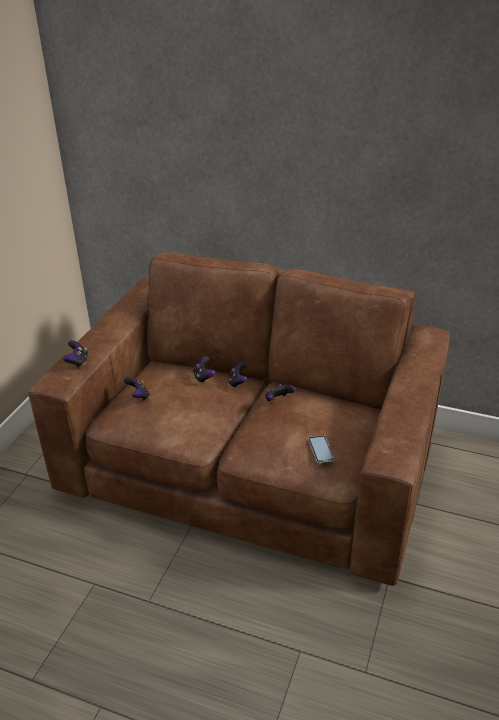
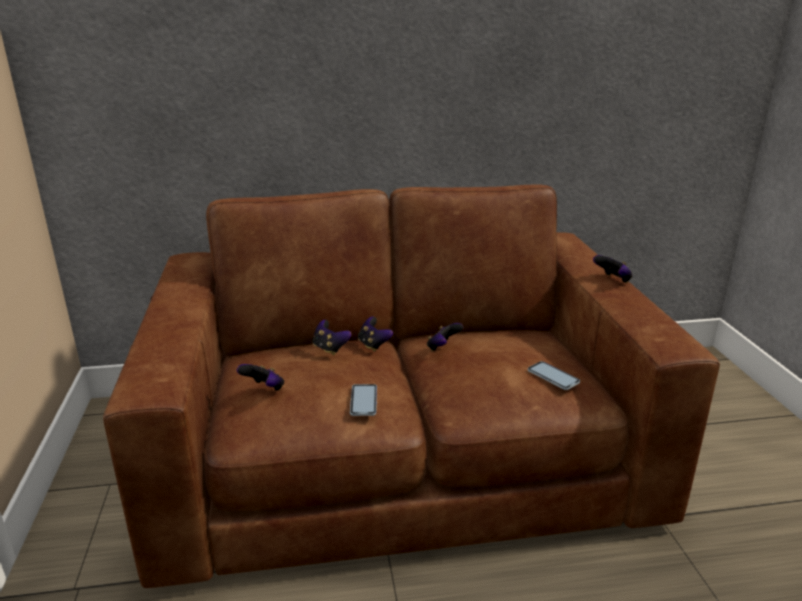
camera: 30 degrees left, 10 degrees down
(77, 362) = (163, 357): game controller -> game controller (612, 280)
(186, 424) = (363, 401): none -> phone

